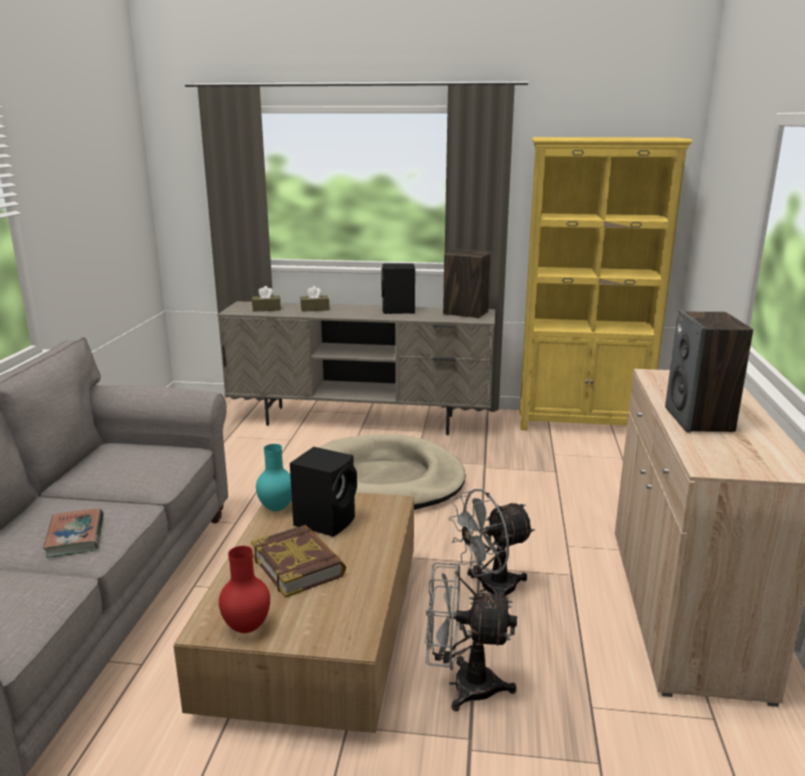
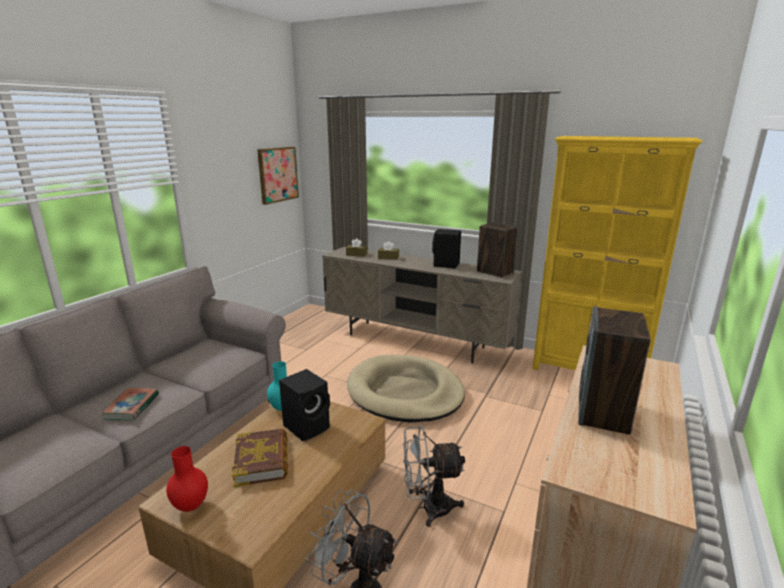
camera: 20 degrees right, 0 degrees up
(127, 200) = (277, 174): none -> picture

